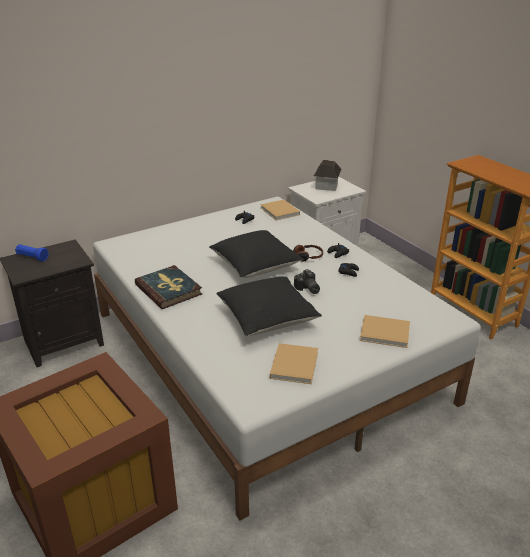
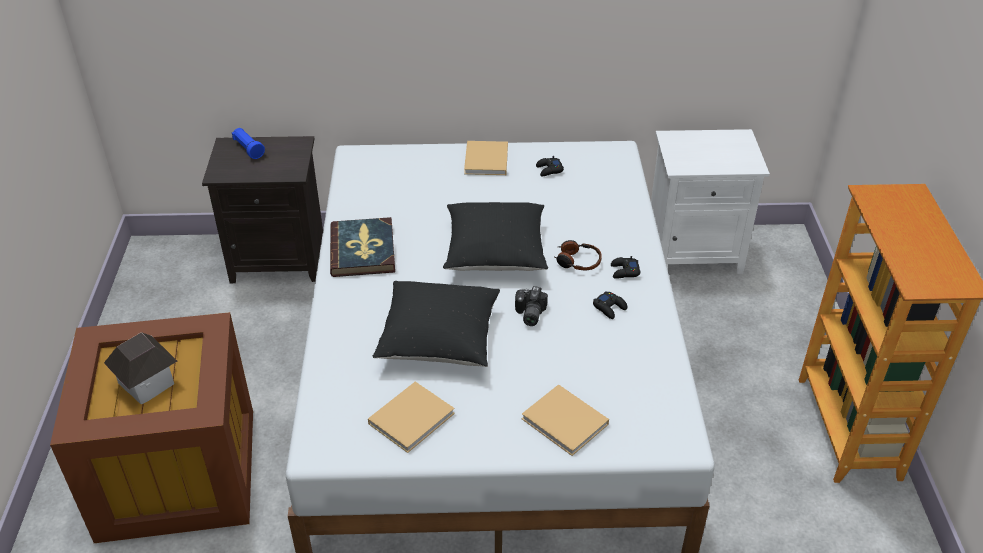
camera: 30 degrees right, 10 degrees up
(280, 212) = (611, 171): beige book -> beige book (486, 161)
(326, 186) = (715, 146): toy house -> toy house (147, 383)

